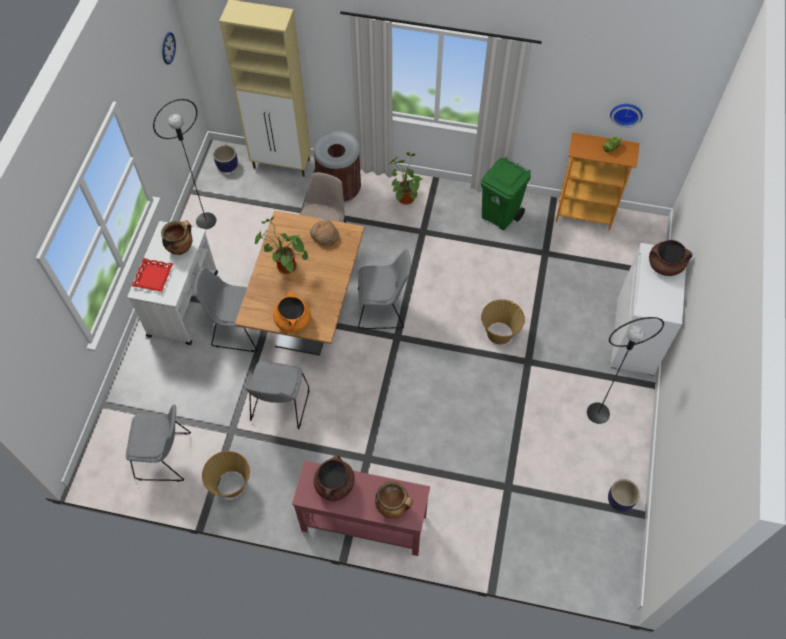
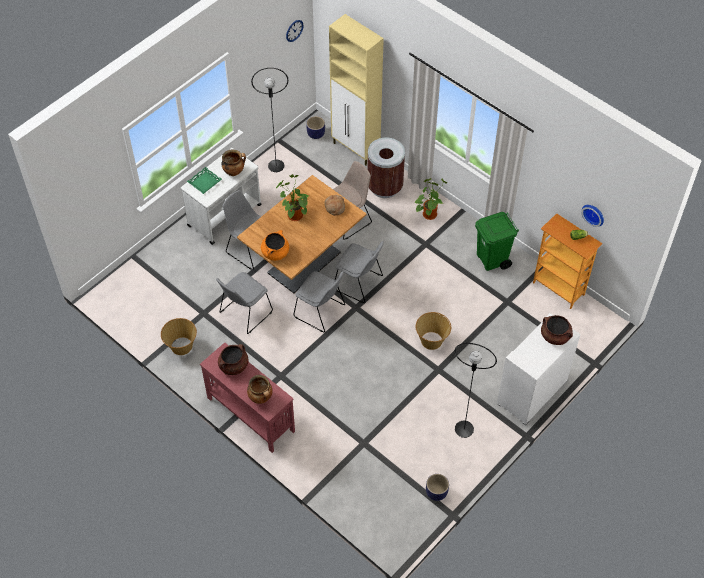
camera: 30 degrees right, 5 degrees down
(153, 277) = (204, 182): red tray -> green tray
(166, 456) = (152, 308): grey chair -> grey chair (321, 312)

